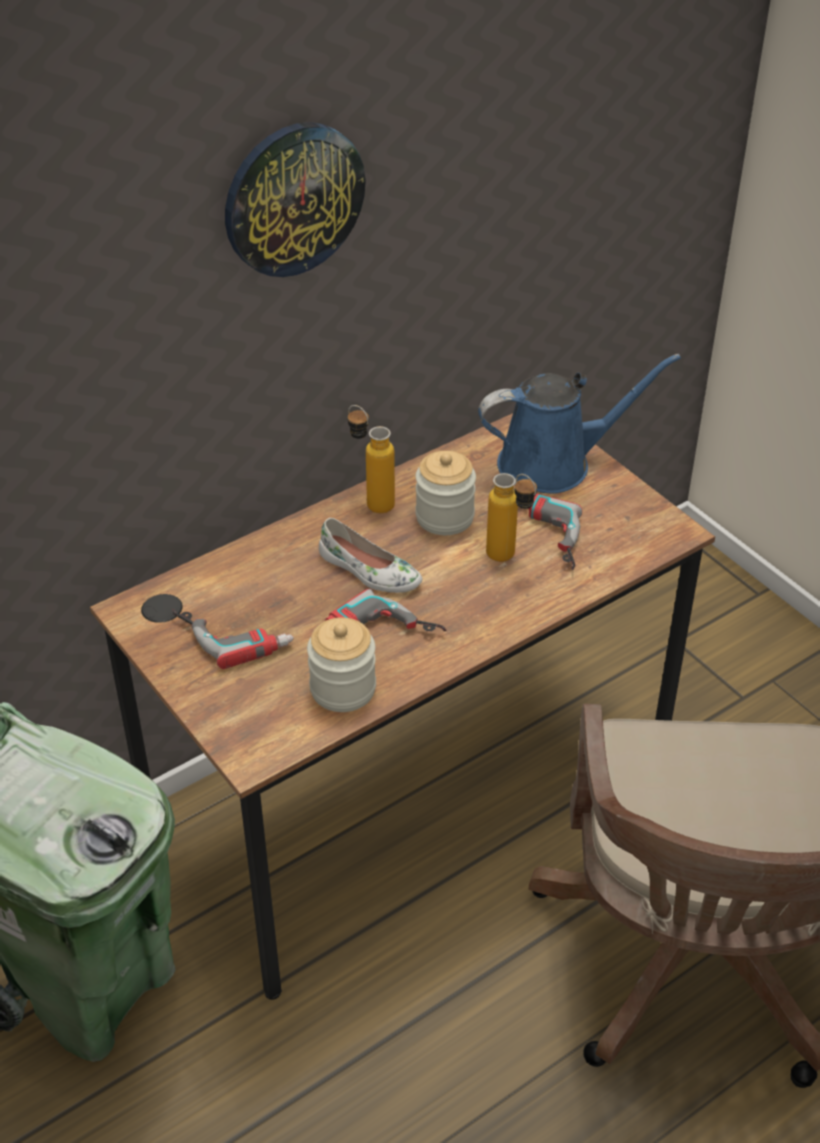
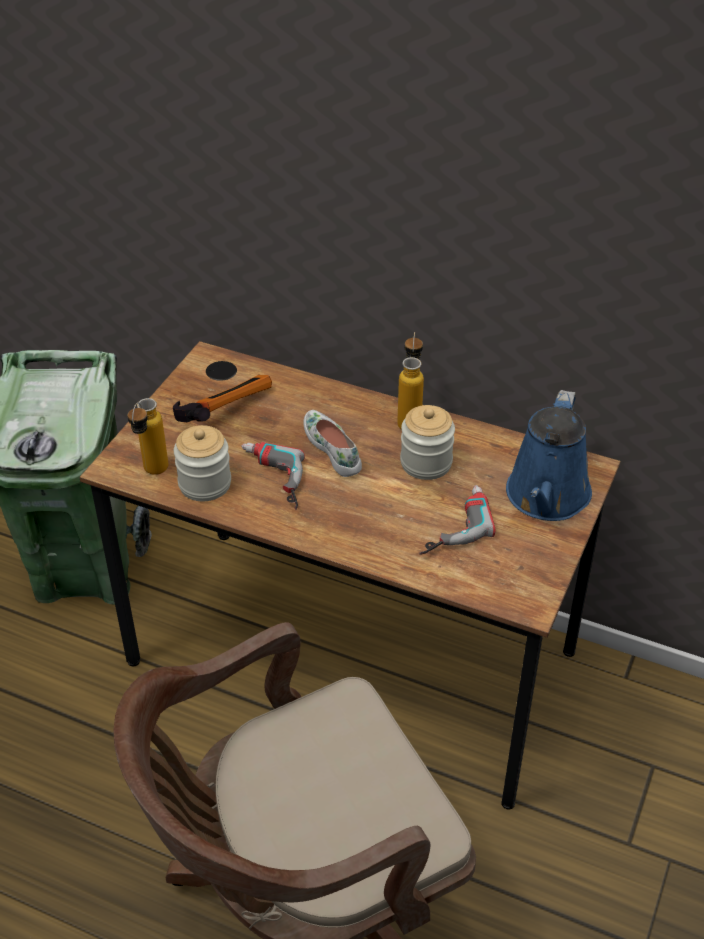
camera: 60 degrees right, 0 degrees up
(234, 633) = (221, 411): power drill -> hammer
(293, 199) = (398, 134): wall clock -> none
(369, 571) = (333, 448): white shoe -> white shoe turned 150 degrees clockwise
(509, 559) = (408, 516): bottle -> bottle (152, 474)
(553, 463) = (546, 498): blue watering can -> blue watering can turned 60 degrees clockwise

